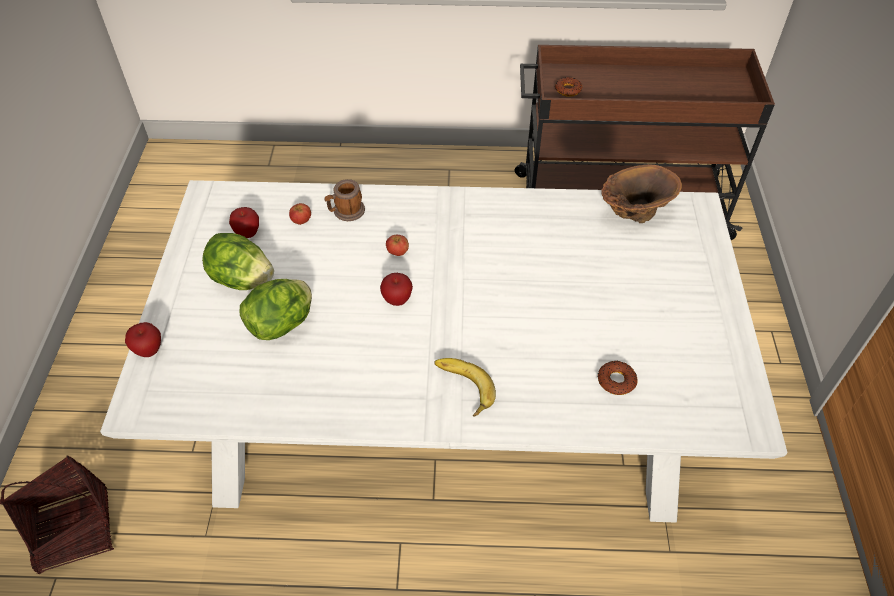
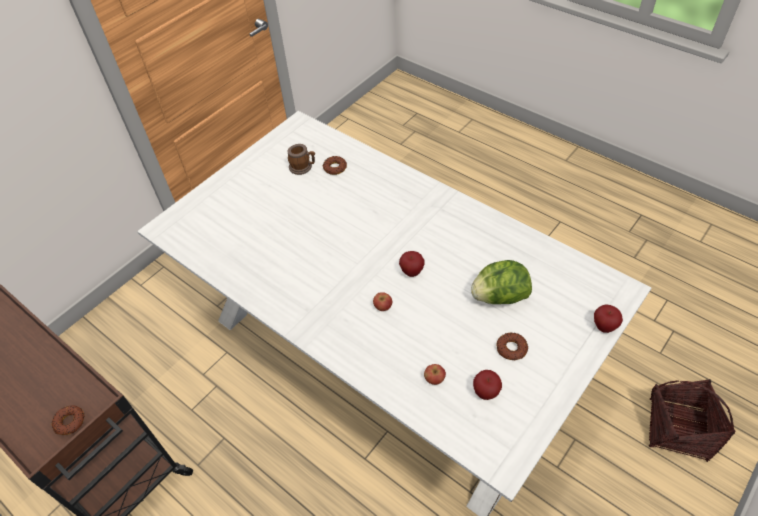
camera: 140 degrees left, 0 degrees up
(242, 280) = (511, 348): lettuce -> donut
(346, 212) = (393, 367): mug -> mug (303, 167)
(461, 388) = (417, 203): banana -> none
(633, 215) = (206, 245): brown vase -> none

